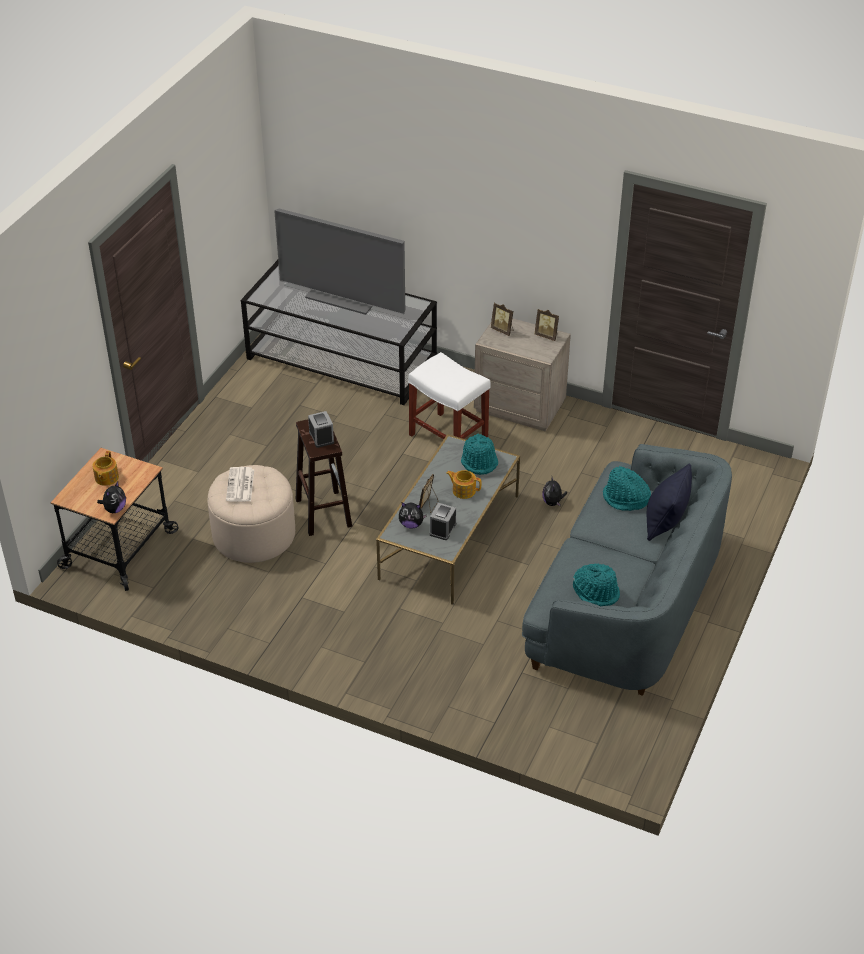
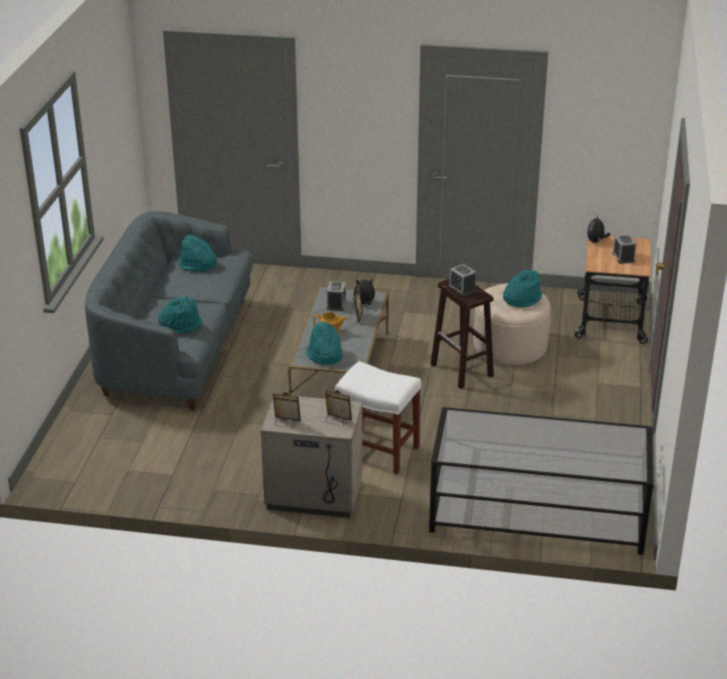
camera: 165 degrees right, 10 degrees down
(106, 478) = (623, 257): teapot -> alarm clock
(240, 485) = (522, 299): newspaper -> turquoise hat
(343, 297) = (540, 449): television -> none
(553, 502) = (255, 411): plush toy -> none
(665, 522) = (144, 317): black pillow -> none

